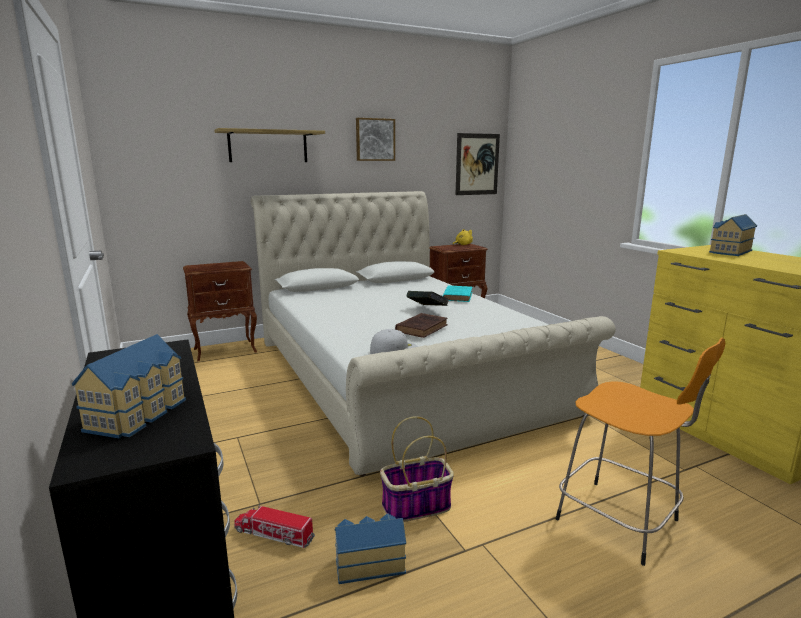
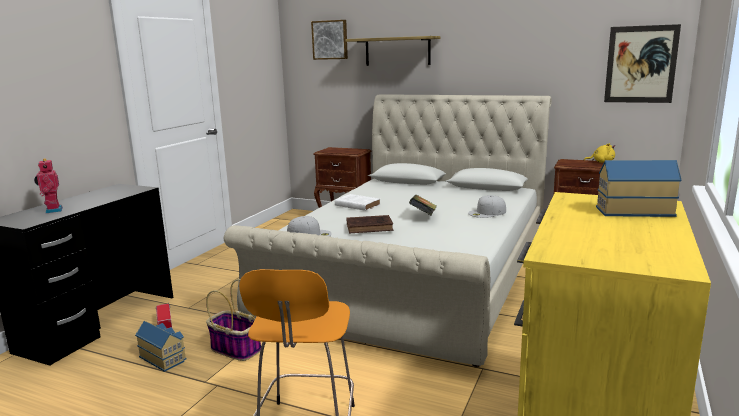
camera: 50 degrees right, 0 degrees up
(140, 413) = (52, 210): toy house -> toy robot
(344, 315) = (356, 205): none -> white book
(375, 139) = (501, 40): picture -> picture (330, 40)
(457, 296) = (487, 212): turquoise book -> white cap

